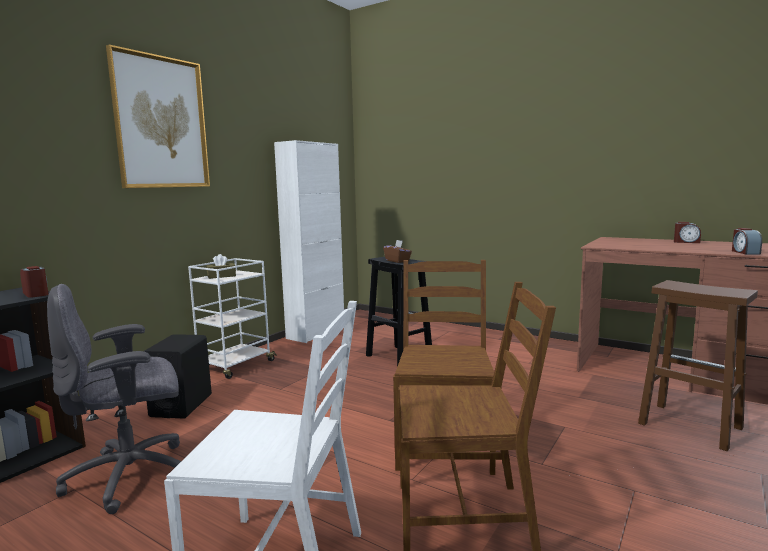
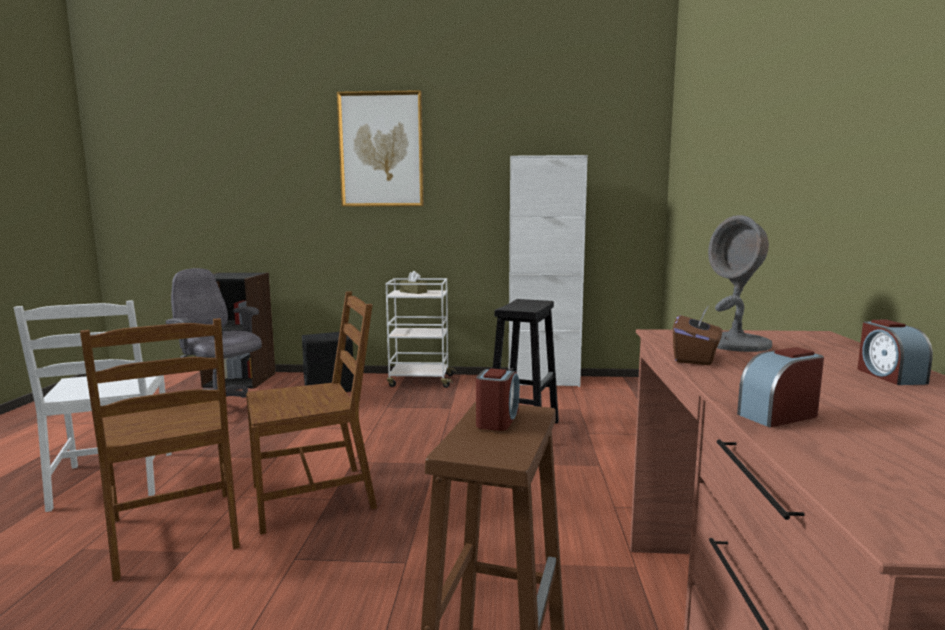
camera: 60 degrees right, 0 degrees up
(36, 294) = (241, 276): alarm clock -> alarm clock (497, 419)
(397, 261) = (516, 306): brown tissue box -> brown tissue box (696, 358)
(625, 244) = (736, 344): none -> grey table lamp

